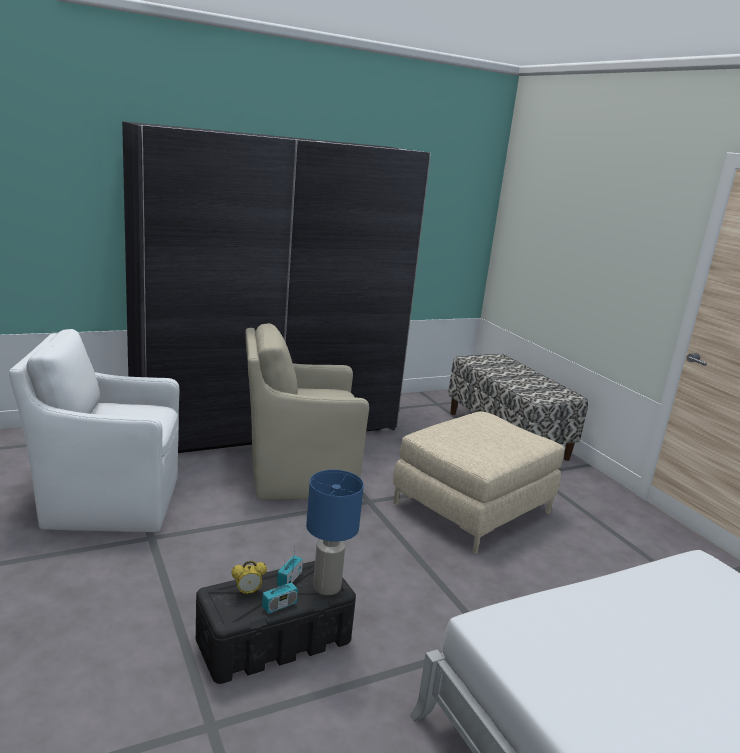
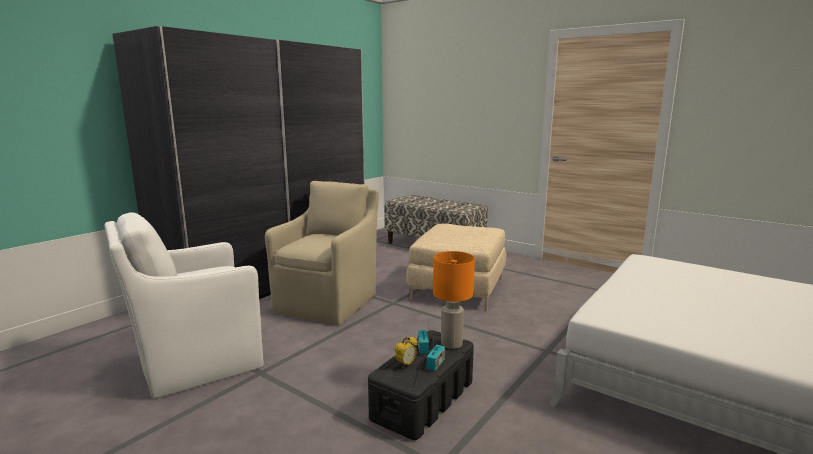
camera: 25 degrees left, 5 degrees down
(298, 475) = (328, 302): beige armchair -> beige armchair turned 150 degrees clockwise
(327, 587) = (452, 344): blue table lamp -> orange table lamp

